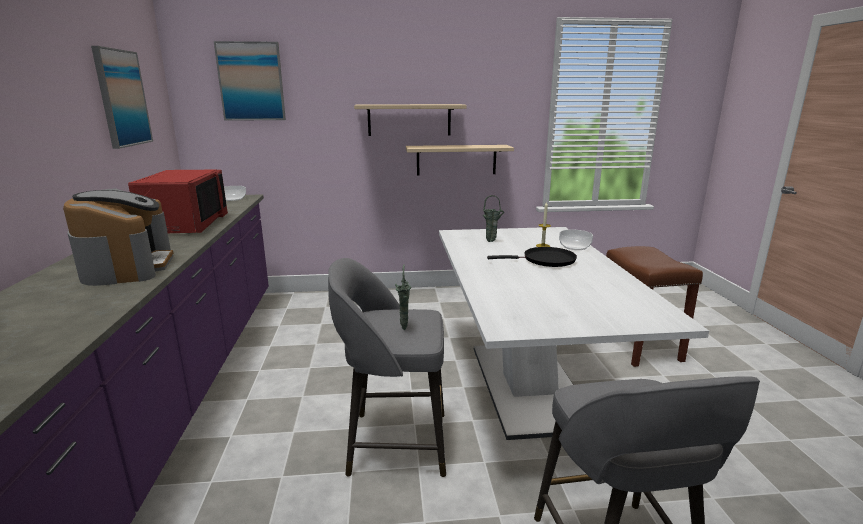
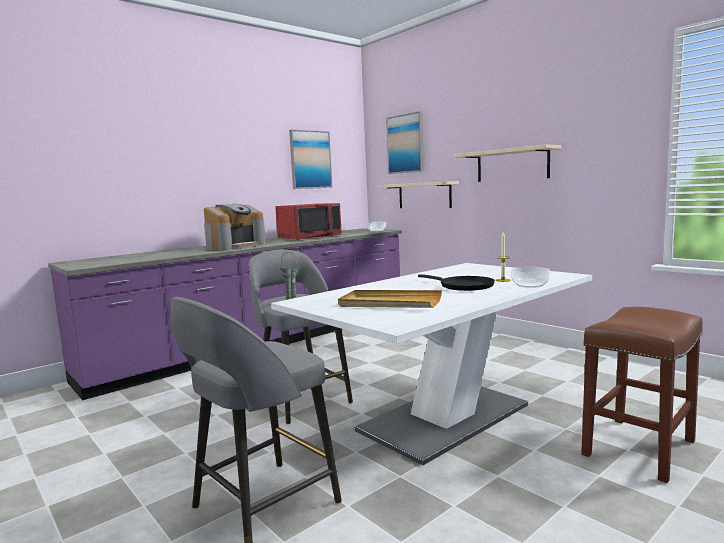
camera: 55 degrees right, 10 degrees down
(456, 160) = (556, 204): beige shelf -> beige shelf (424, 195)
(492, 241) = (474, 272): green vase -> none
(577, 298) = (389, 303): none -> beige tray

